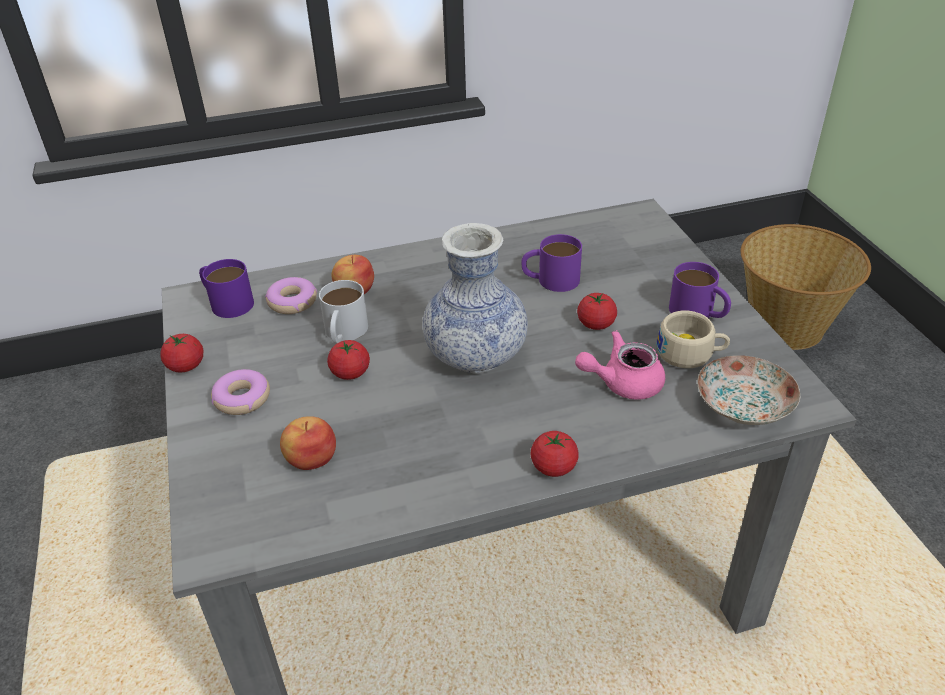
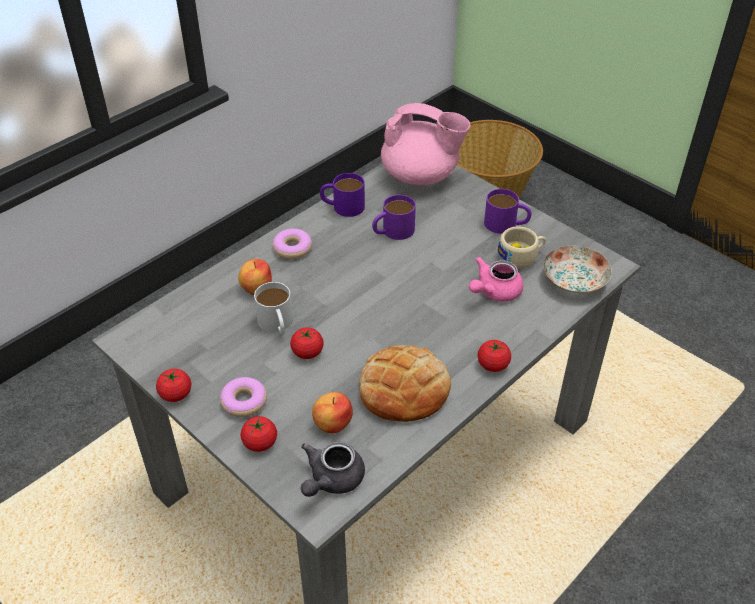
camera: 30 degrees left, 5 degrees up
(226, 302) = (160, 332): purple mug -> purple mug (342, 206)
(255, 521) = (331, 480): none -> grey teapot
(292, 302) = (215, 314): donut -> donut (292, 248)
(422, 453) = (404, 389): none -> bread
(476, 355) = (385, 307): vase -> none
(596, 324) = (447, 255): tomato -> tomato (260, 443)
(631, 233) = (421, 176): none -> pink teapot

